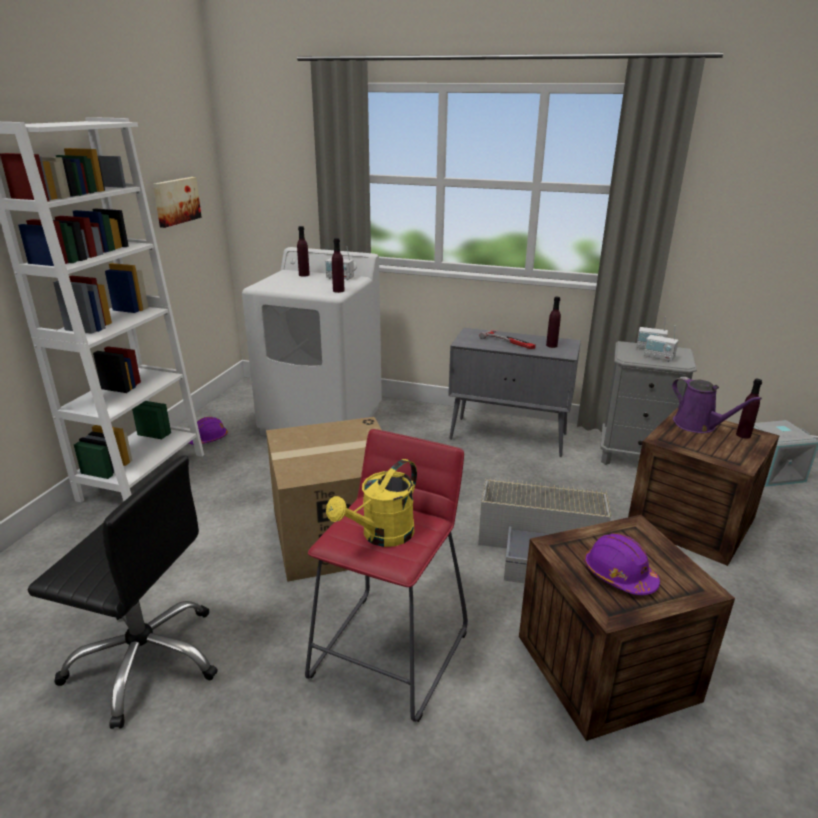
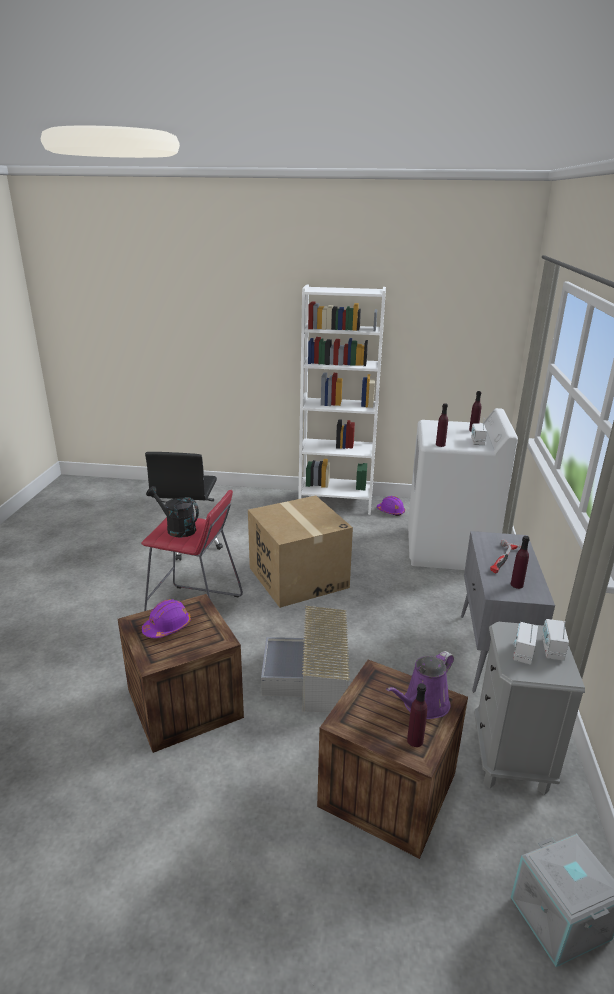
camera: 80 degrees right, 0 degrees up
(175, 201) = (455, 350): picture -> none
(381, 536) = (176, 529): yellow watering can -> black watering can

